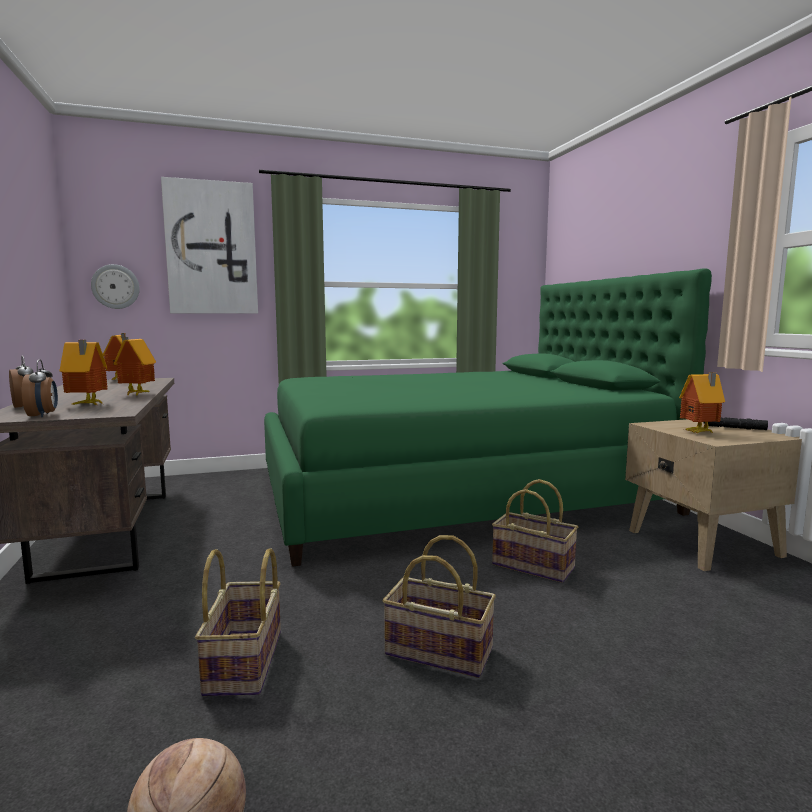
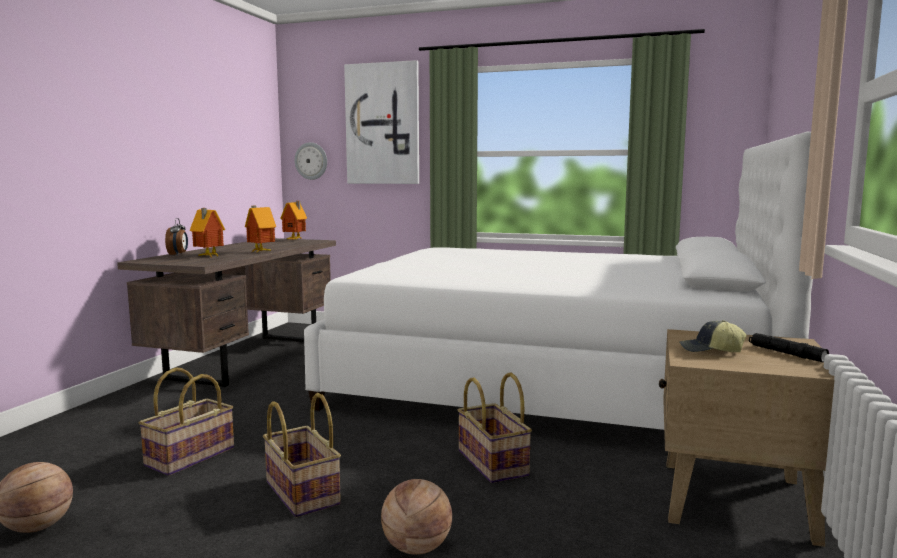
camera: 35 degrees right, 0 degrees up
(43, 415) = (165, 261): alarm clock -> none
(456, 492) = (551, 385): green bed -> white bed
(617, 659) = (416, 548): none -> basketball
(700, 433) = (710, 351): toy house -> cap

